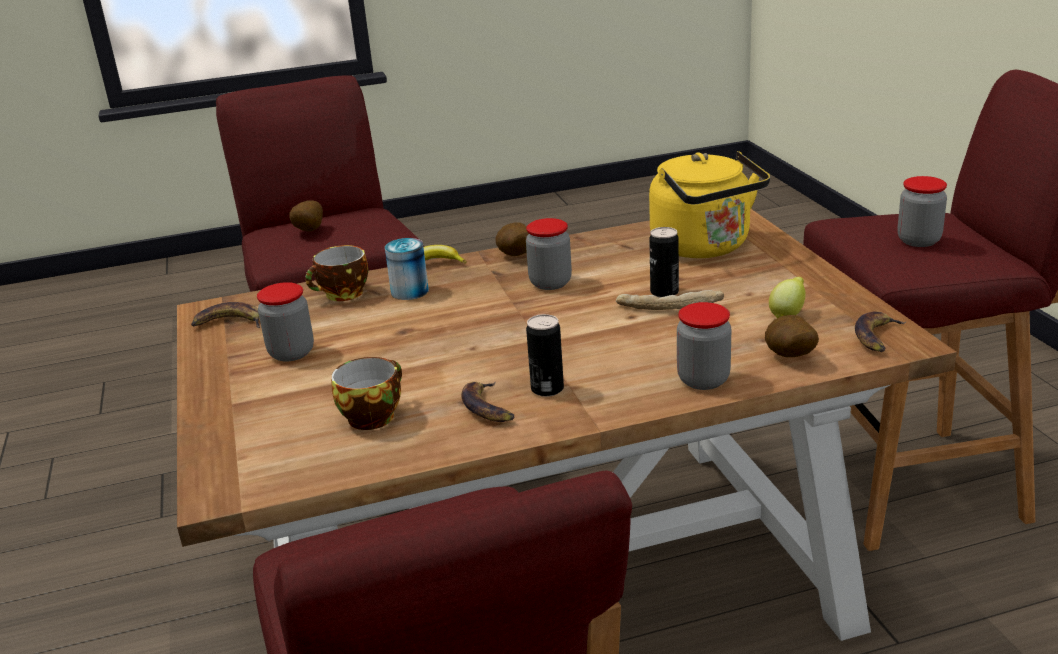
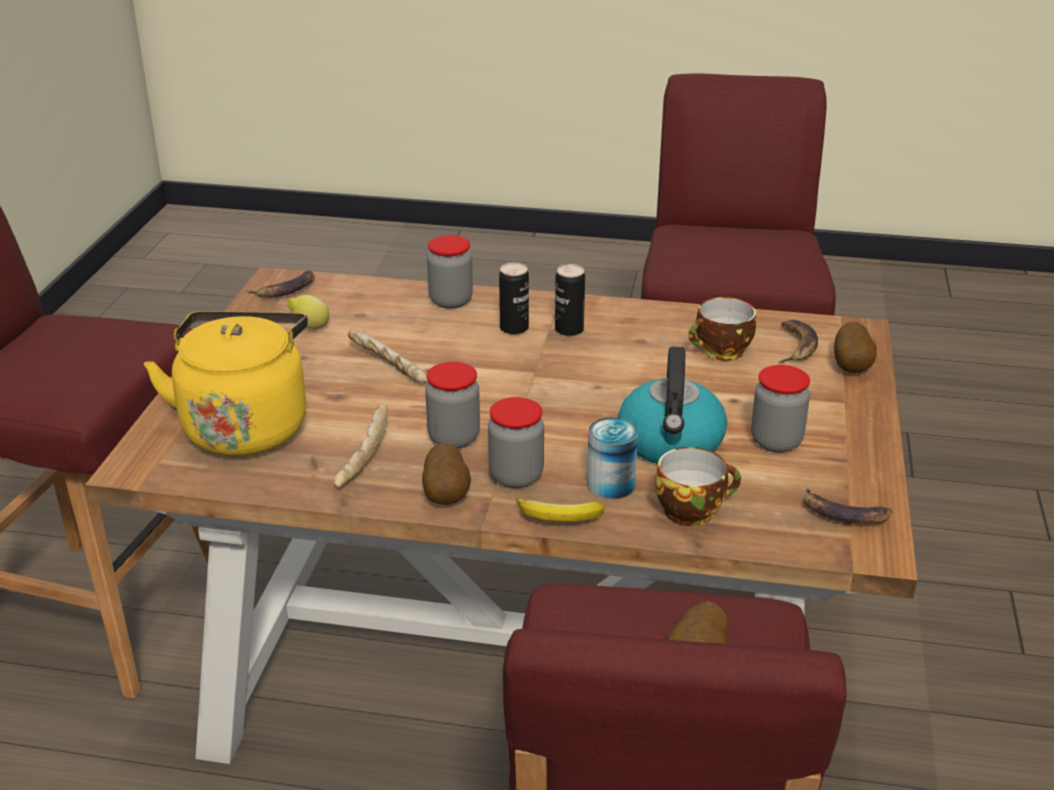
camera: 155 degrees left, 5 degrees up
(379, 326) = (671, 444): none -> kettle
(488, 407) = (626, 330): banana -> banana (795, 346)
(600, 257) = (361, 456): none -> bread
(664, 292) = (367, 385): can -> can (514, 328)
(789, 357) = (369, 296): potato -> potato (852, 367)
(918, 240) = (81, 344): jar -> jar (516, 476)

